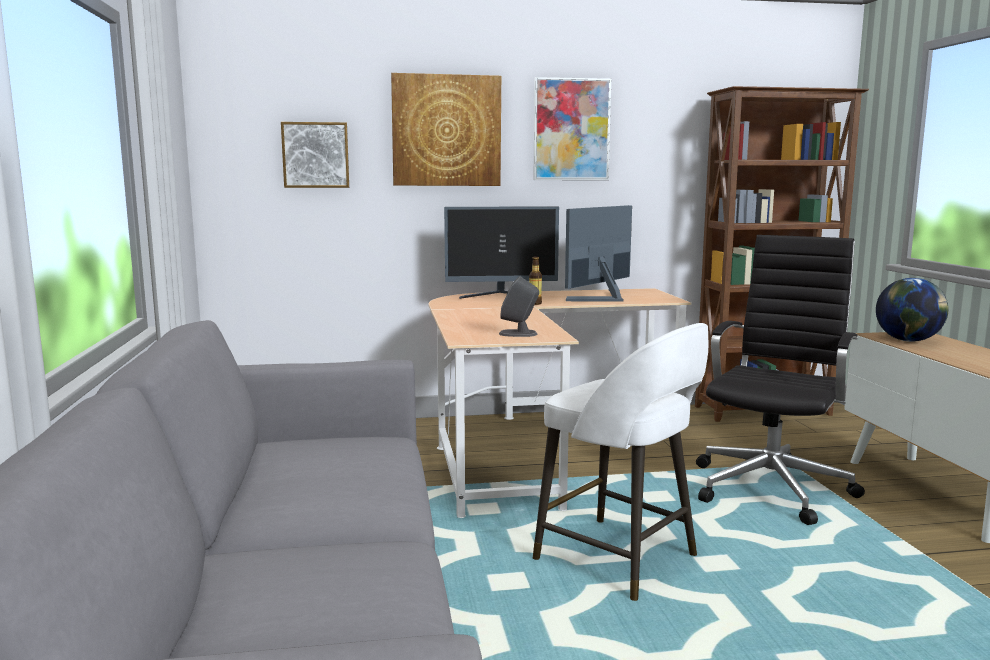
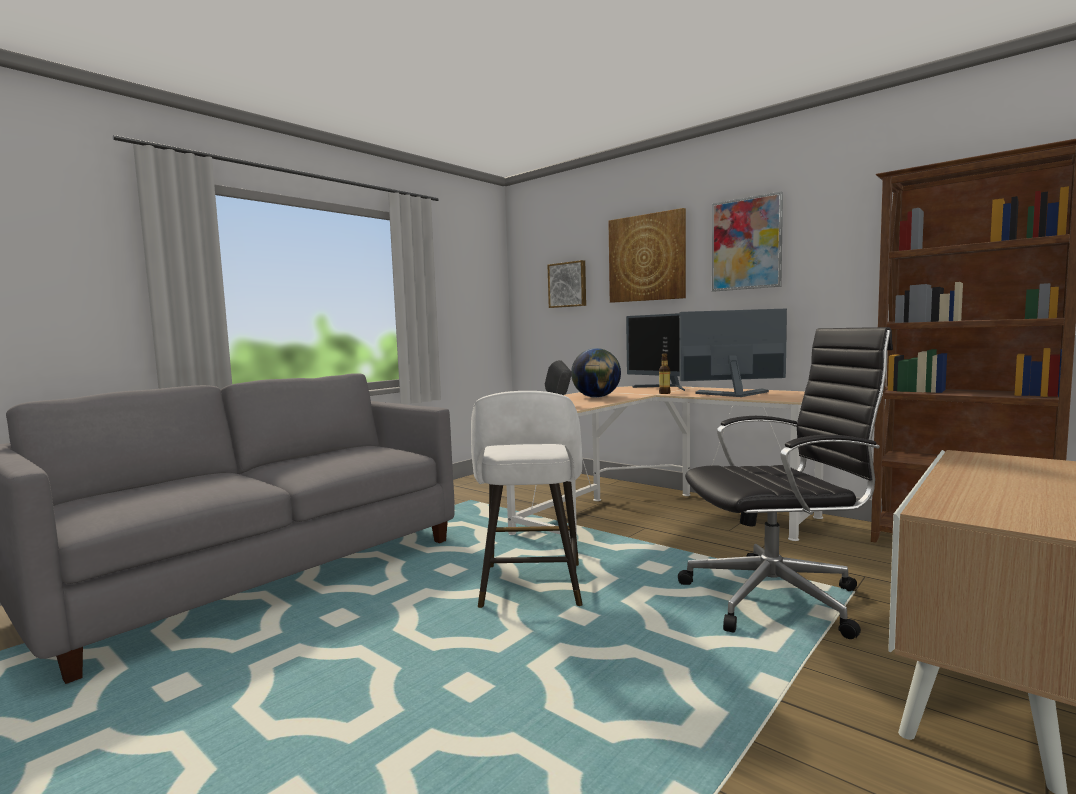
camera: 50 degrees right, 5 degrees down
(908, 340) = (986, 464): globe -> globe (596, 397)

